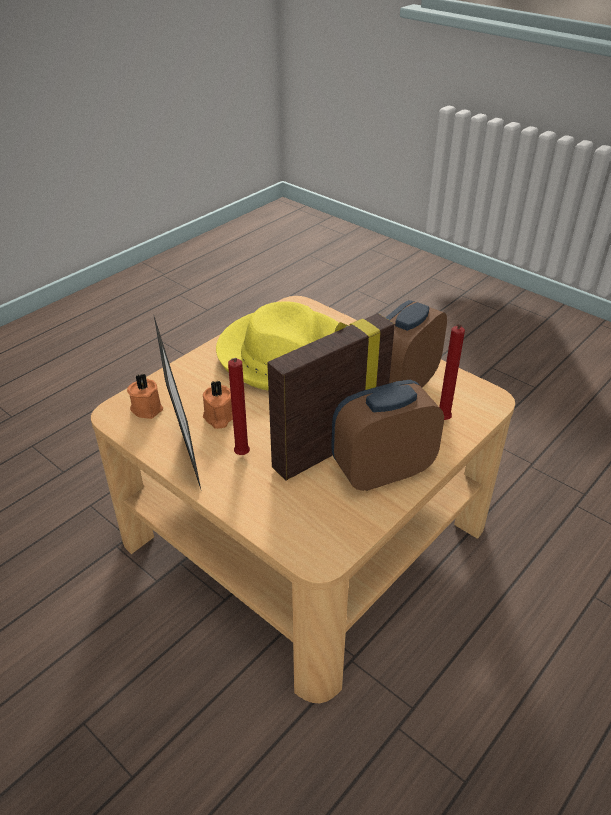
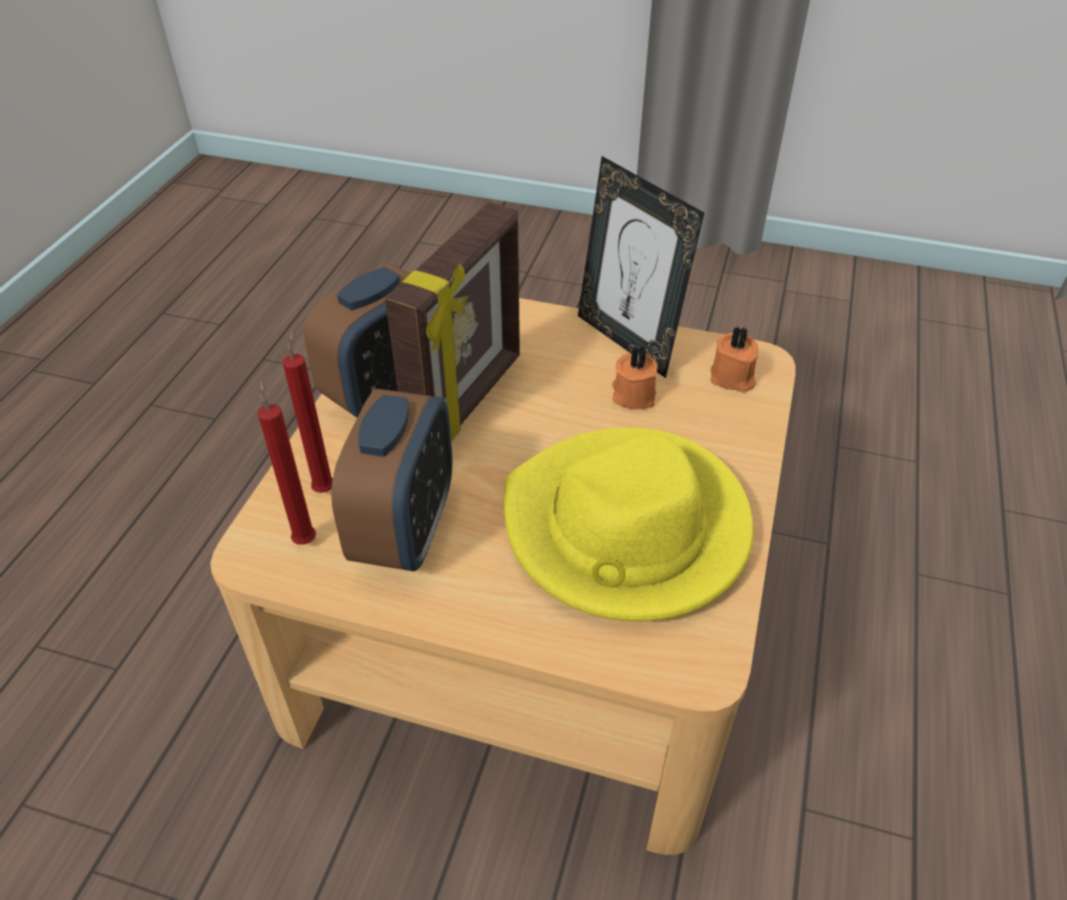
camera: 155 degrees right, 5 degrees up
(241, 456) = (564, 359): red candle -> red candle (305, 538)

